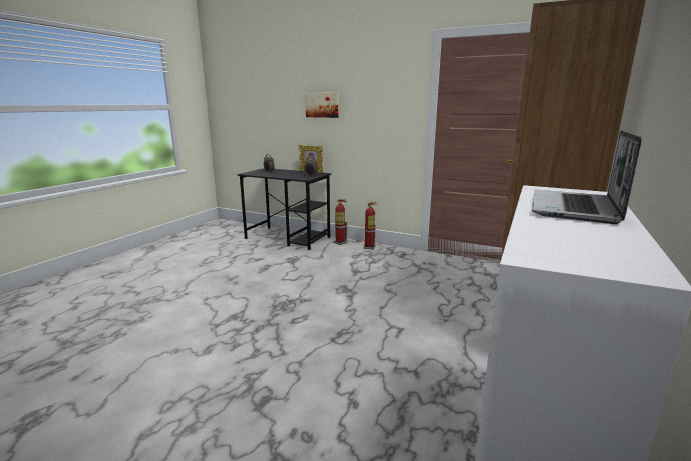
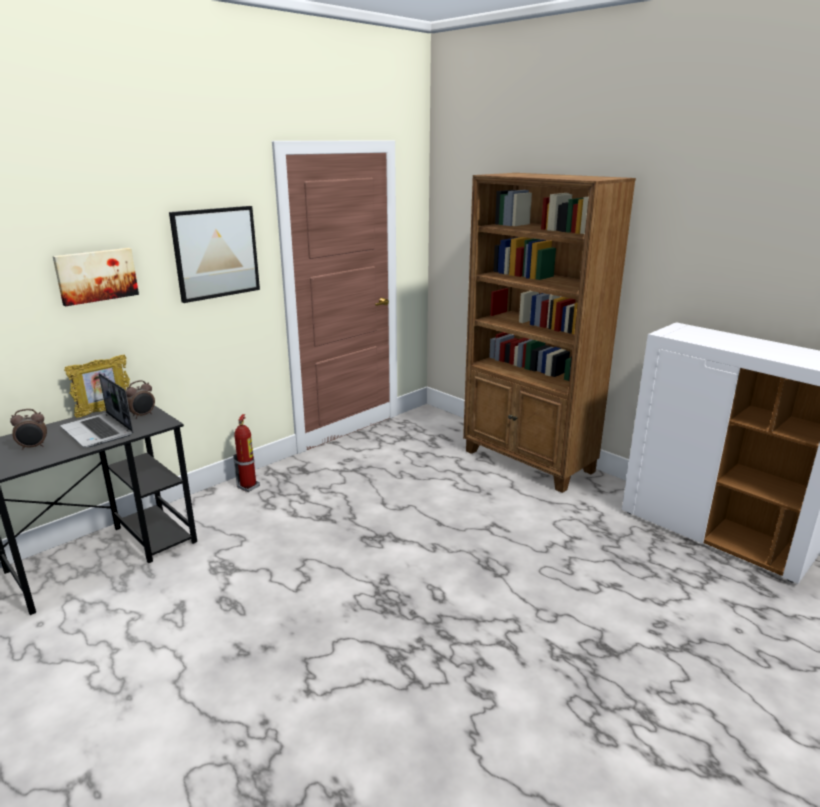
camera: 70 degrees left, 5 degrees up
(340, 243) = (200, 506): fire extinguisher -> none
(383, 101) = (216, 253): none -> picture
(575, 208) = (731, 341): laptop -> laptop (99, 431)

